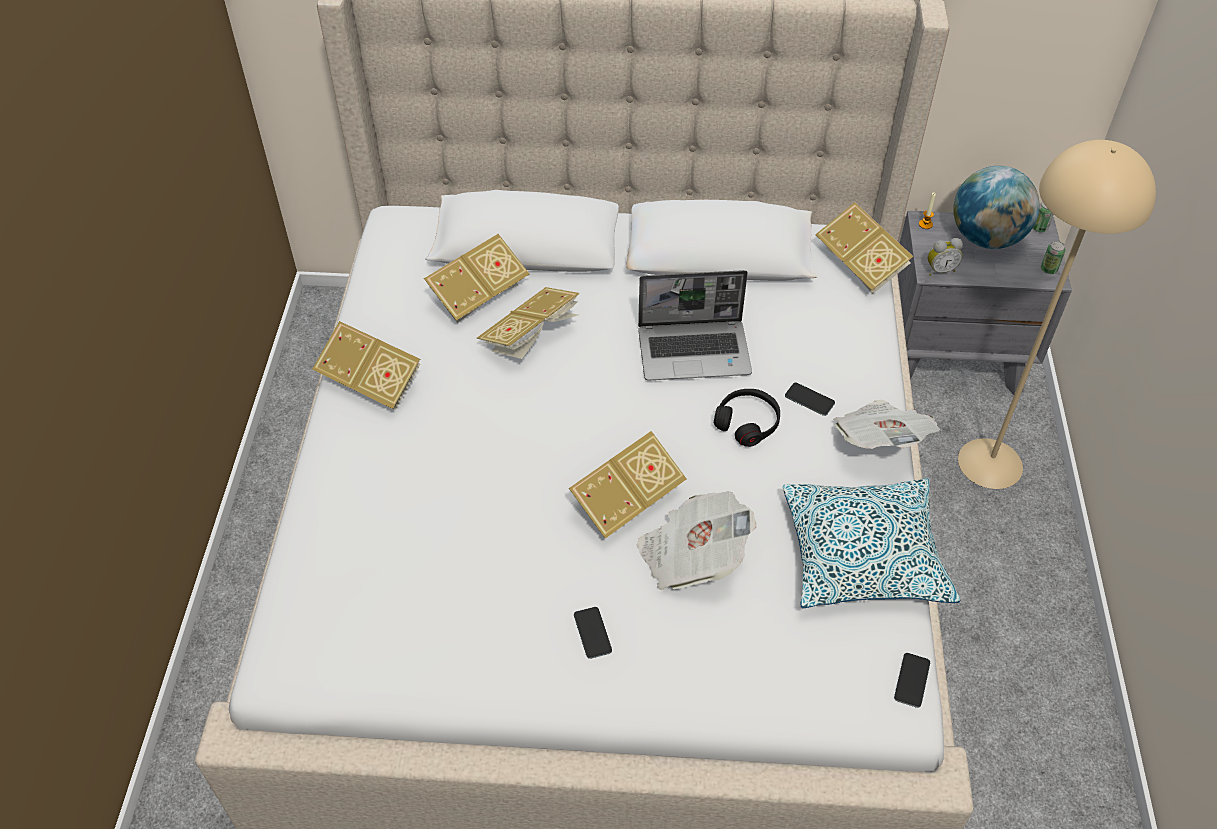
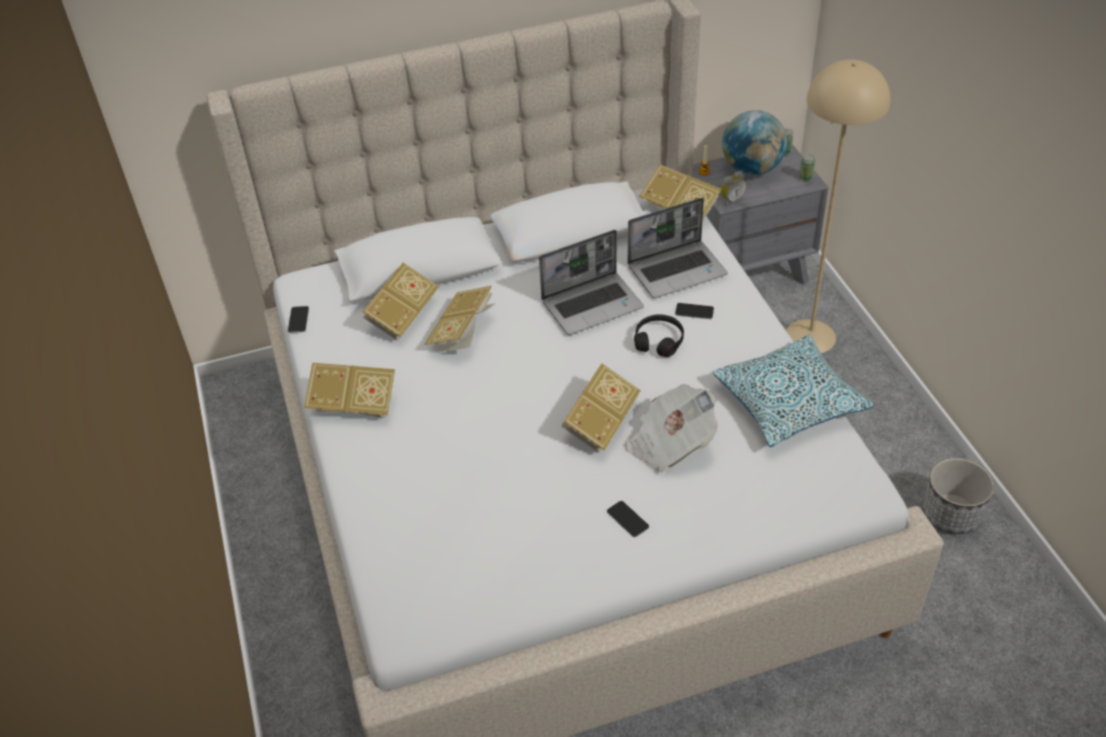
camera: 20 degrees left, 5 degrees down
(817, 340) = (677, 270): none -> laptop
(880, 441) = (759, 323): newspaper -> none
(912, 680) = (865, 470): phone -> phone (298, 319)
(1056, 751) = (951, 514): none -> planter

